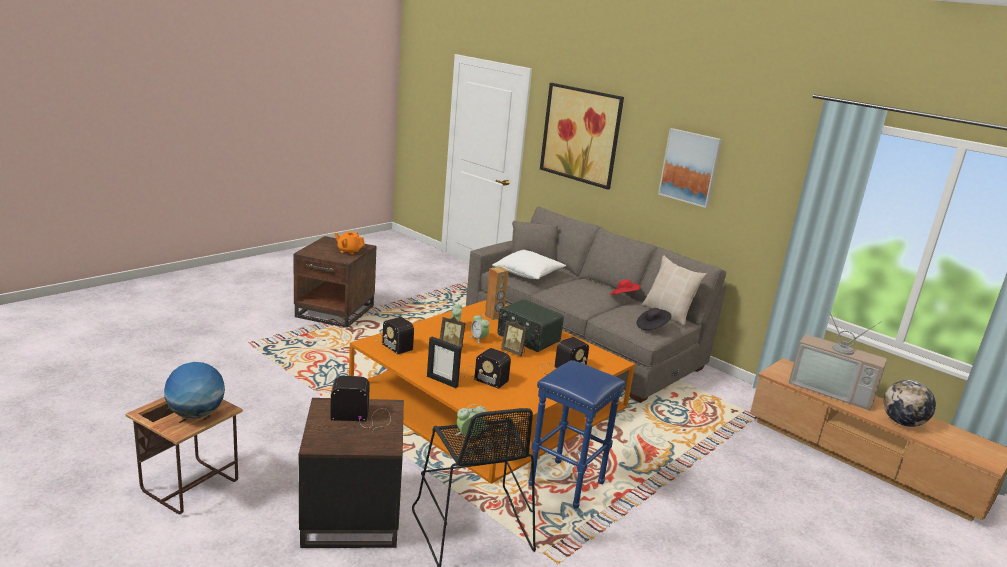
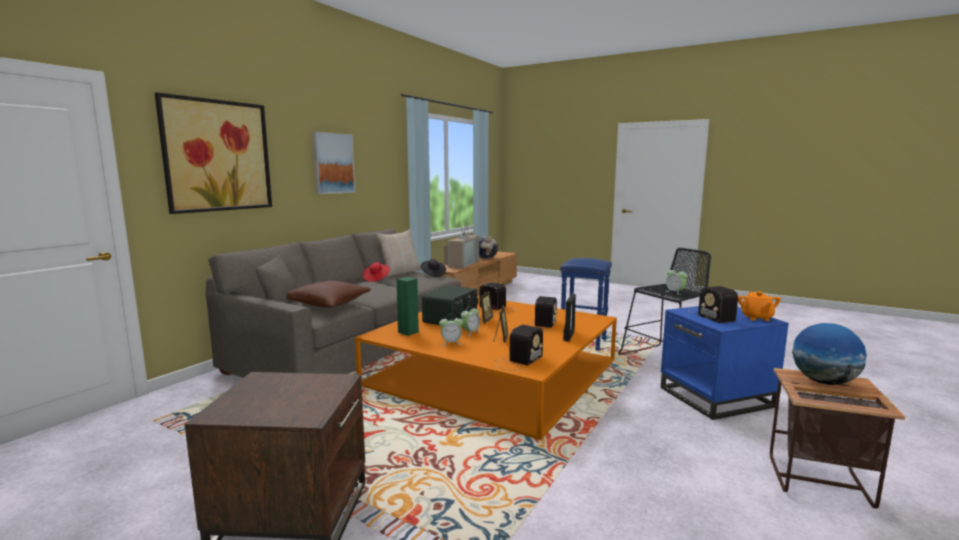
camera: 100 degrees left, 10 degrees down
(349, 251) = (291, 384): orange teapot -> orange teapot (756, 318)
(351, 514) = (716, 397): brown side table -> blue side table
(494, 316) = (408, 332): brown speaker -> green speaker
(528, 274) = (327, 304): white pillow -> brown pillow

